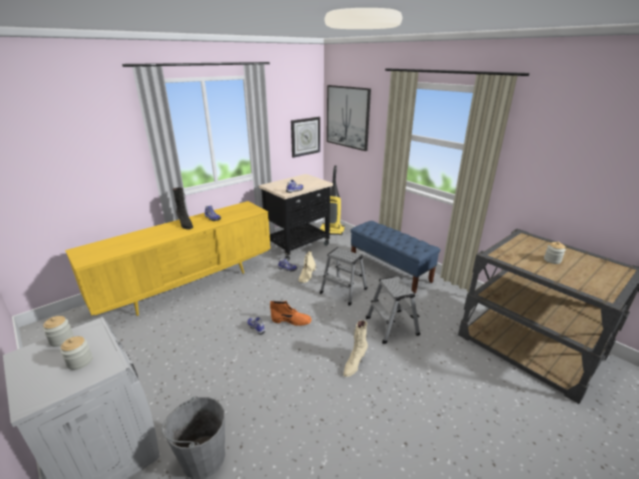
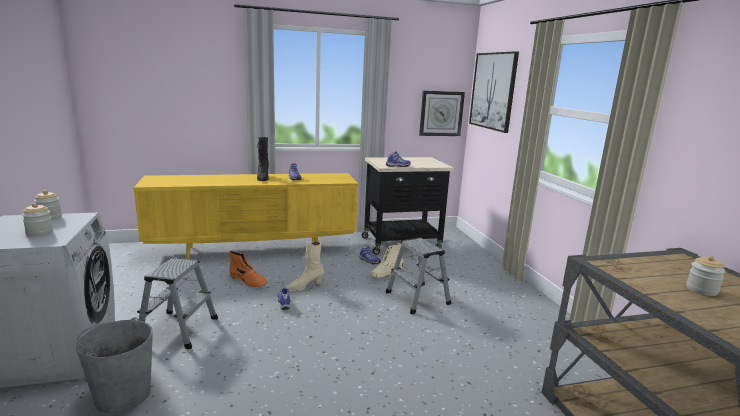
camera: 25 degrees right, 10 degrees down
(291, 321) = (328, 308): orange boot -> orange boot (248, 281)
(332, 231) = (458, 239): vacuum cleaner -> none
(354, 364) = (361, 373): beige boot -> beige boot (304, 286)
(390, 270) = (500, 294): blue bench -> none
(392, 326) = (448, 351): grey step ladder -> grey step ladder (178, 329)

